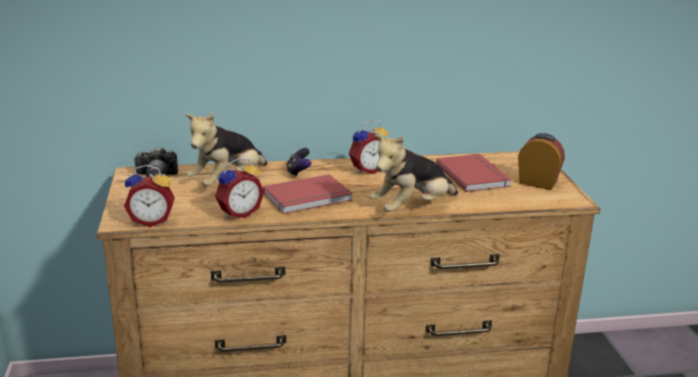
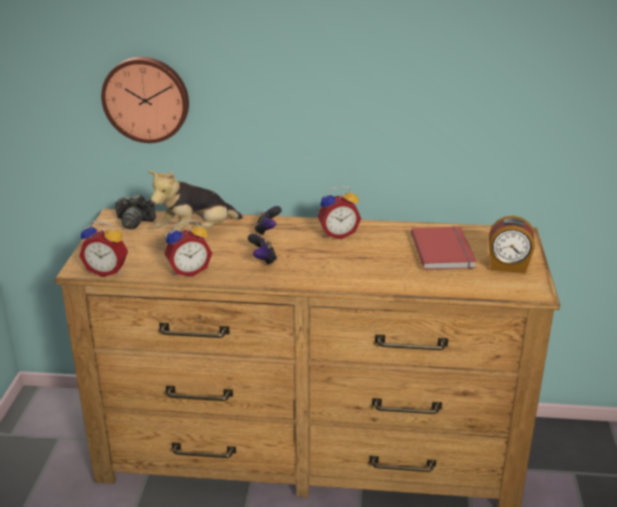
camera: 15 degrees right, 5 degrees up
(164, 47) = (146, 99): none -> wall clock
(308, 198) = (263, 260): red book -> game controller
(412, 208) = (358, 283): plush toy -> none
(538, 182) = (508, 266): alarm clock -> alarm clock turned 150 degrees clockwise

